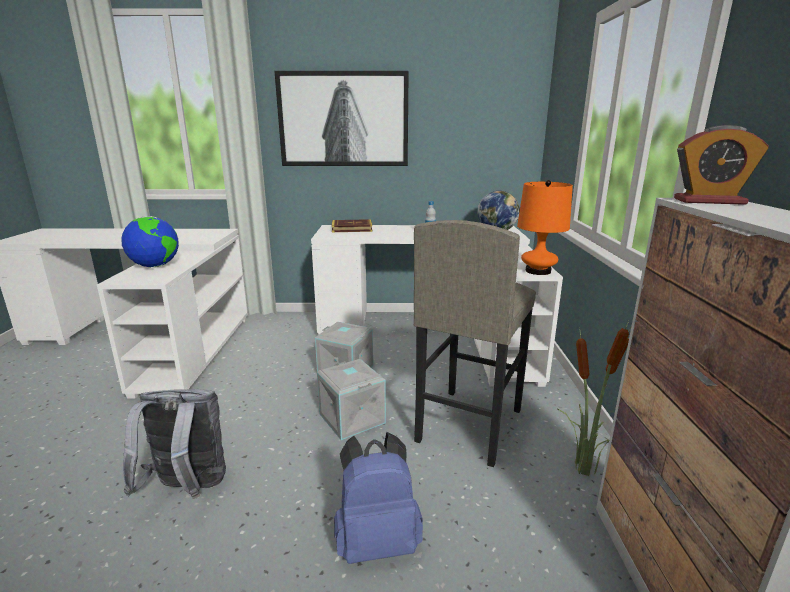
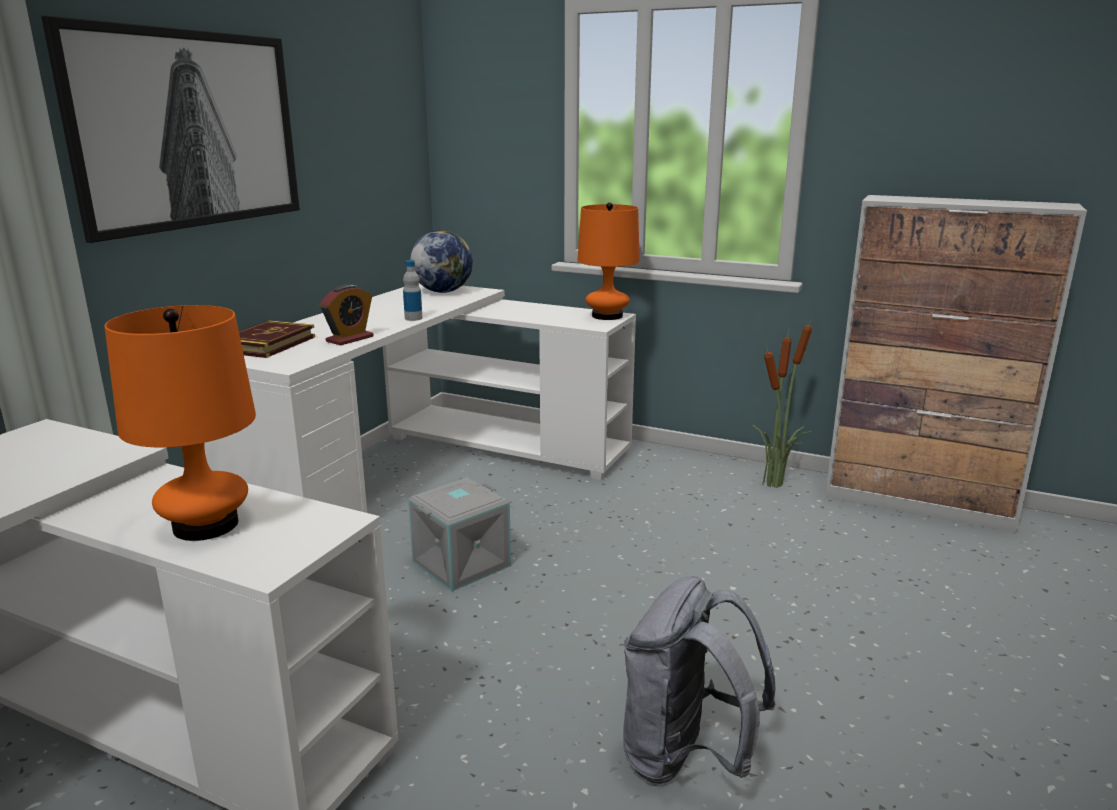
camera: 65 degrees left, 0 degrees up
(155, 266) = (205, 525): globe -> orange table lamp
(350, 418) = (600, 586): grey storage box -> none
(377, 541) = (835, 614): blue backpack -> none
(468, 425) = (669, 514): grey stool -> none
(709, 201) = (891, 198): alarm clock -> alarm clock (350, 339)

